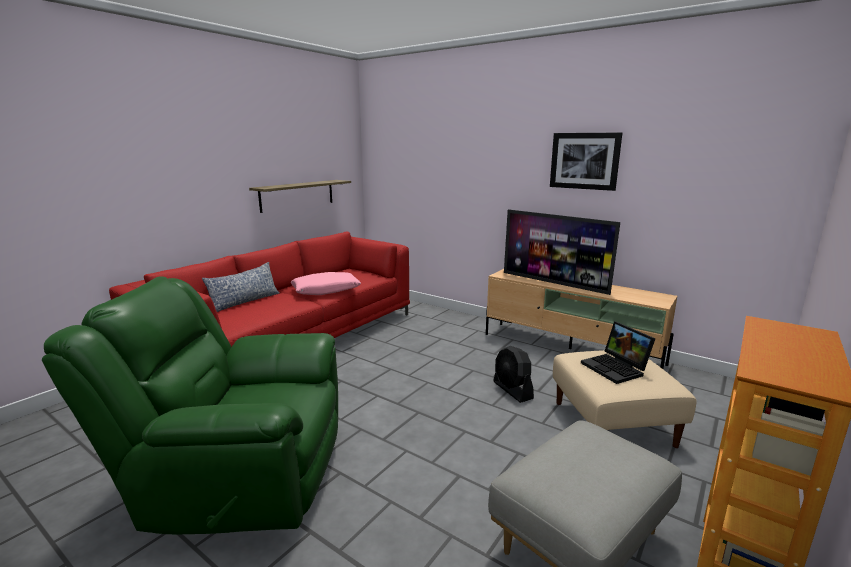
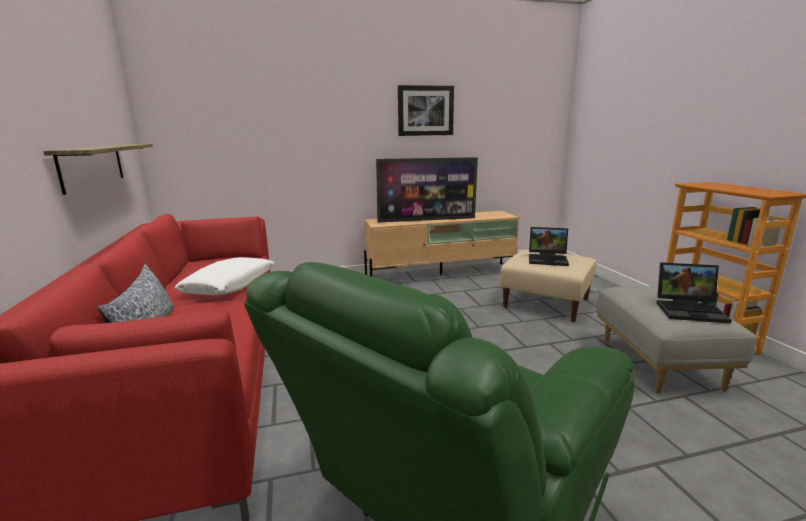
camera: 50 degrees left, 0 degrees up
(326, 290) = (230, 285): pink pillow -> white pillow
(512, 390) = (468, 312): black fan -> none
(582, 484) = (690, 310): none -> laptop

